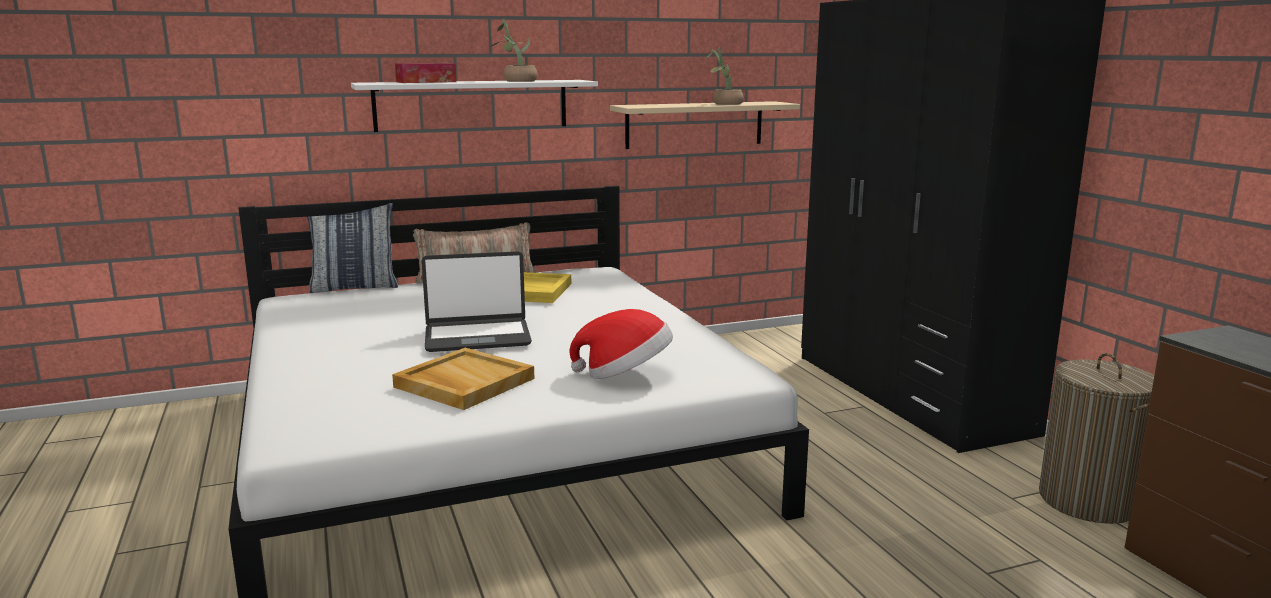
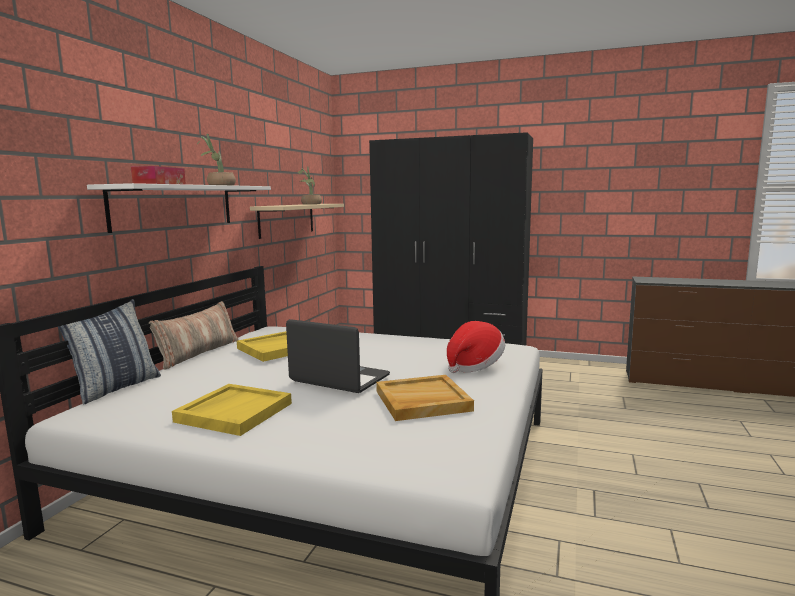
camera: 50 degrees left, 5 degrees down
(344, 333) = (234, 412): none -> yellow tray
(477, 337) = (339, 379): laptop -> laptop turned 90 degrees counterclockwise
(1088, 501) = (586, 372): laundry basket -> none

